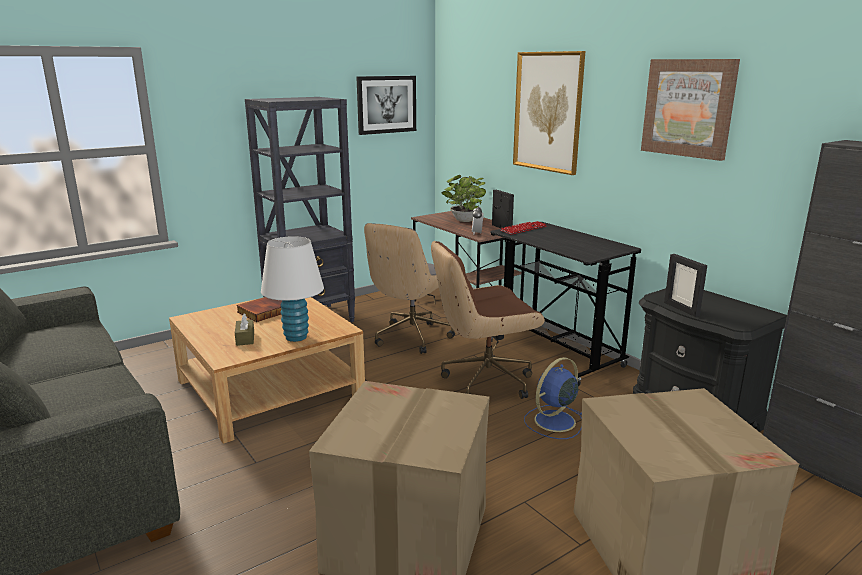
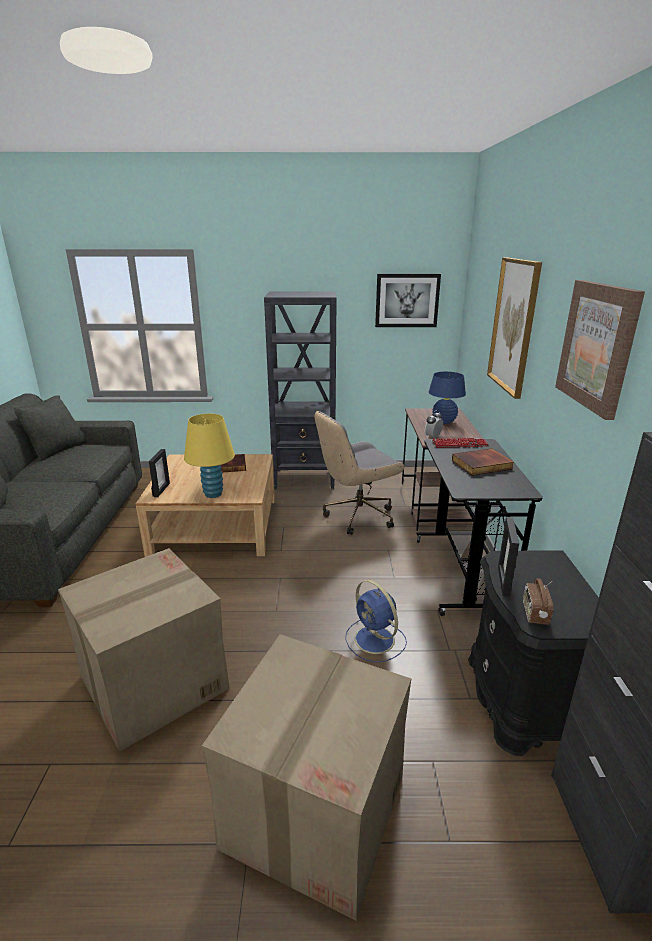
camera: 35 degrees right, 5 degrees up
(245, 338) = (184, 484): brown tissue box -> none
(296, 337) = (213, 494): white table lamp -> yellow table lamp
(464, 221) = (444, 421): potted plant -> blue table lamp
(484, 382) = (365, 579): brown office chair -> none
(501, 228) = (465, 436): picture frame -> picture frame (161, 490)
(553, 422) = (375, 640): blue fan -> blue fan turned 120 degrees counterclockwise
(566, 238) = (482, 465): none -> book
(727, 320) = (534, 614): none -> radio

